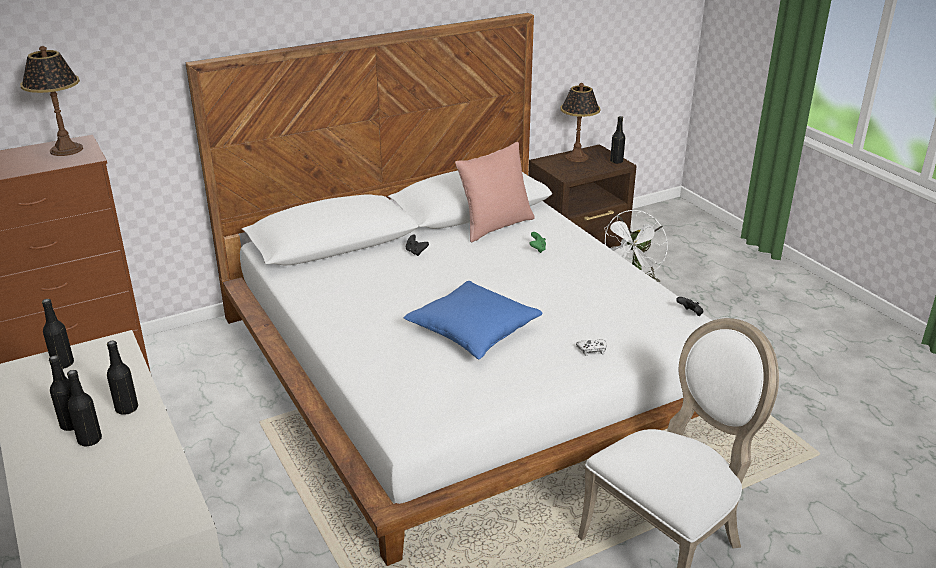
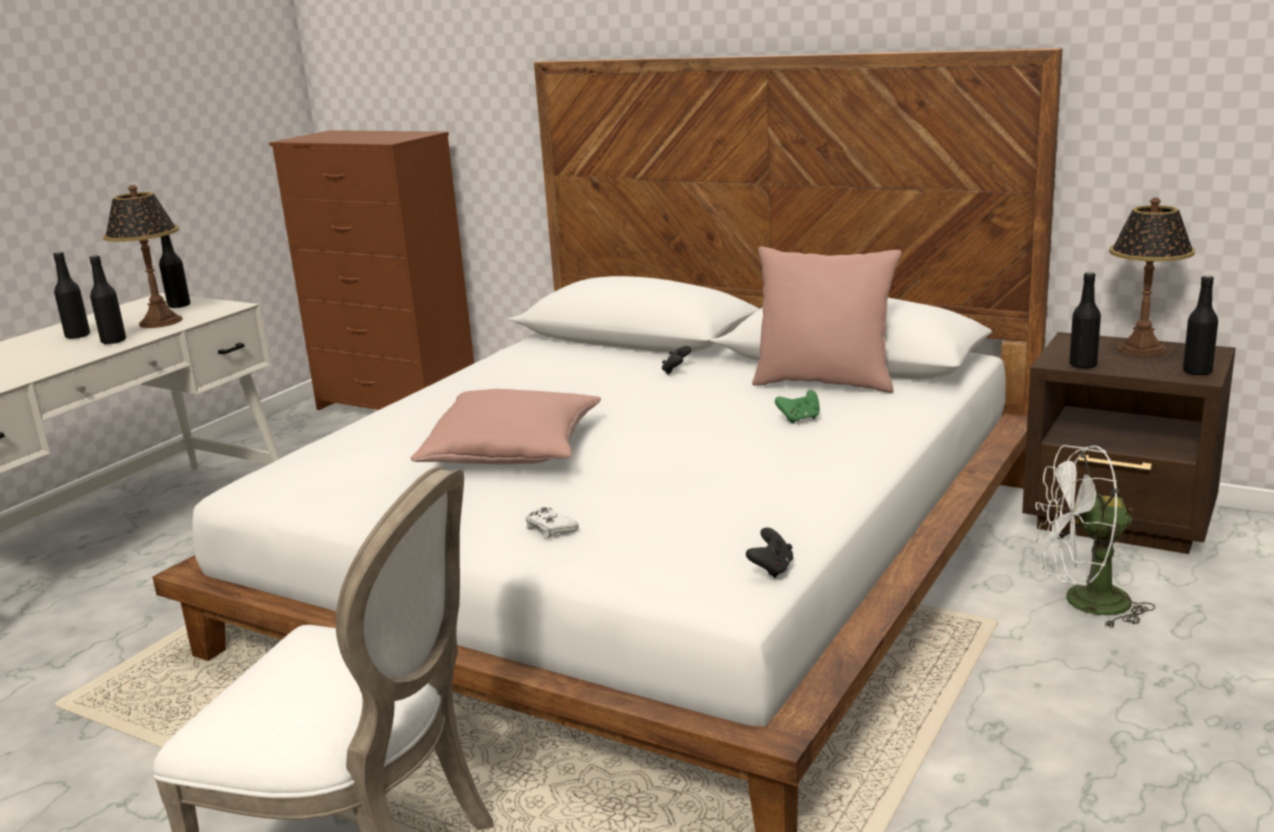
camera: 60 degrees right, 10 degrees down
(66, 150) = (398, 136): table lamp -> table lamp (160, 322)
(90, 440) = (54, 347): black bottle -> black bottle (1083, 365)
(473, 331) = (513, 452): blue pillow -> pink pillow

